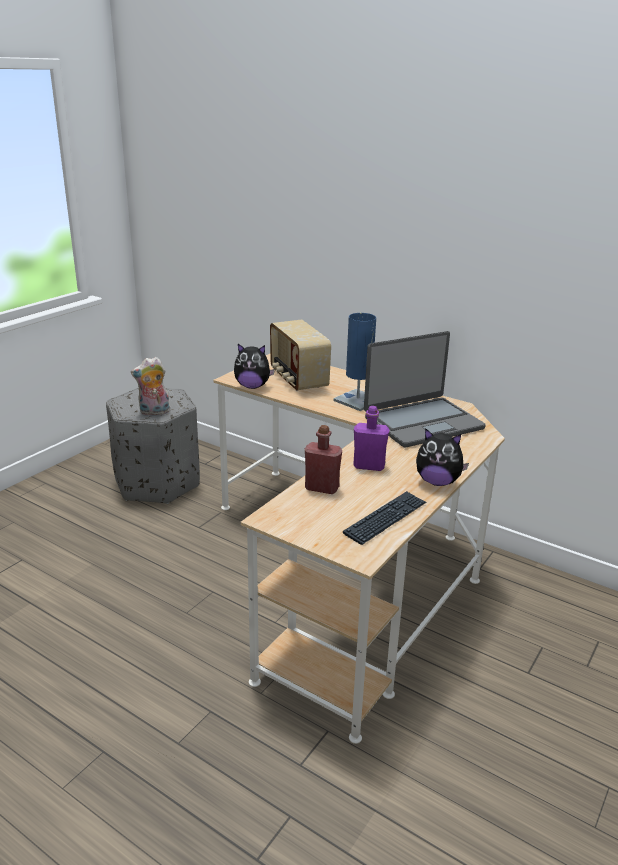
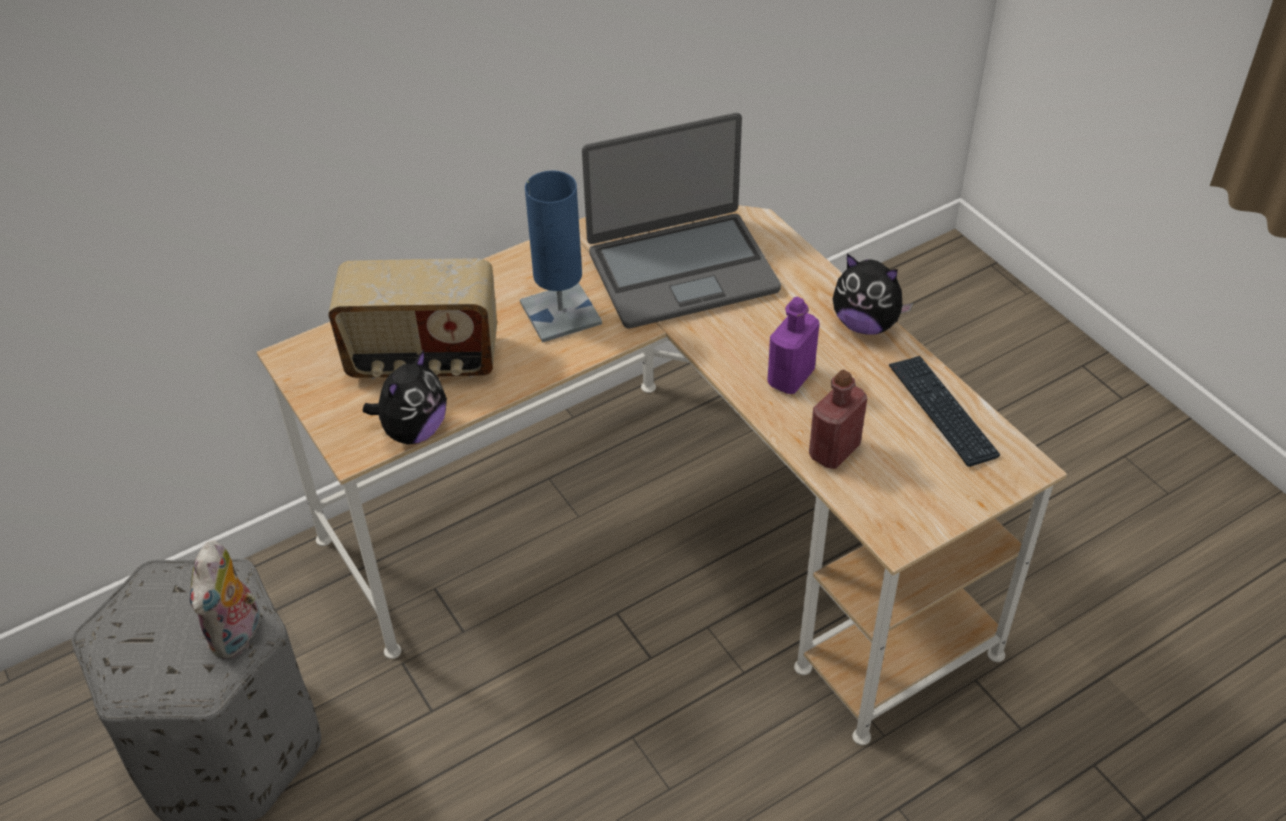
camera: 65 degrees left, 20 degrees up
(422, 423) = (681, 270): laptop -> laptop turned 75 degrees clockwise
(437, 482) = (866, 324): plush toy -> plush toy turned 75 degrees clockwise

